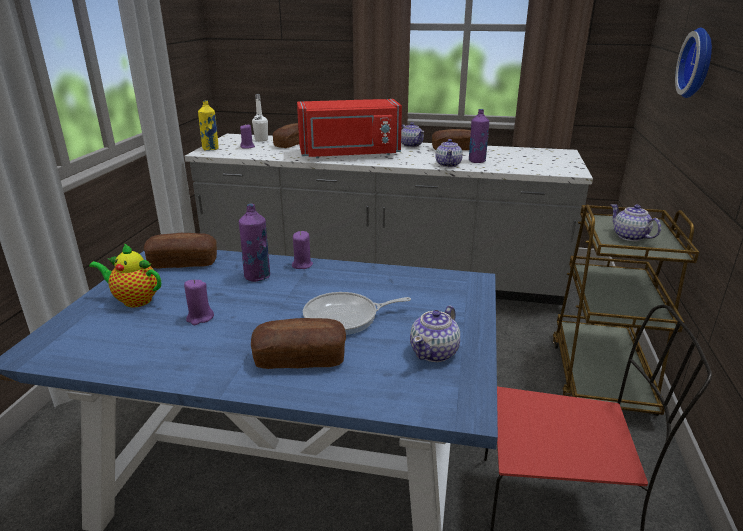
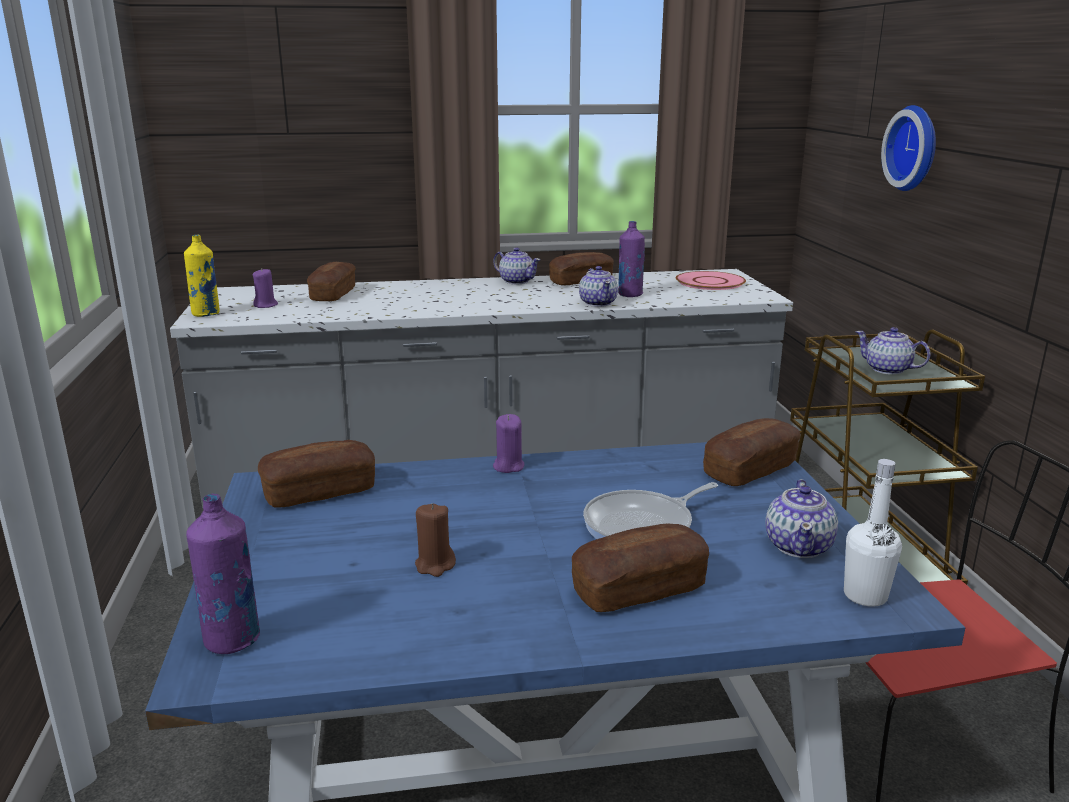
camera: 20 degrees left, 5 degrees down
(134, 300) = (299, 559): teapot -> none
(200, 318) = (435, 565): purple candle -> brown candle
(257, 276) = (460, 493): purple bottle -> purple bottle (232, 640)
(261, 140) = (276, 293): white bottle -> white bottle (865, 595)
(350, 154) = (442, 301): red microwave -> none
(455, 293) = (750, 470): none -> bread
(544, 157) = (709, 282): none -> pink plate

